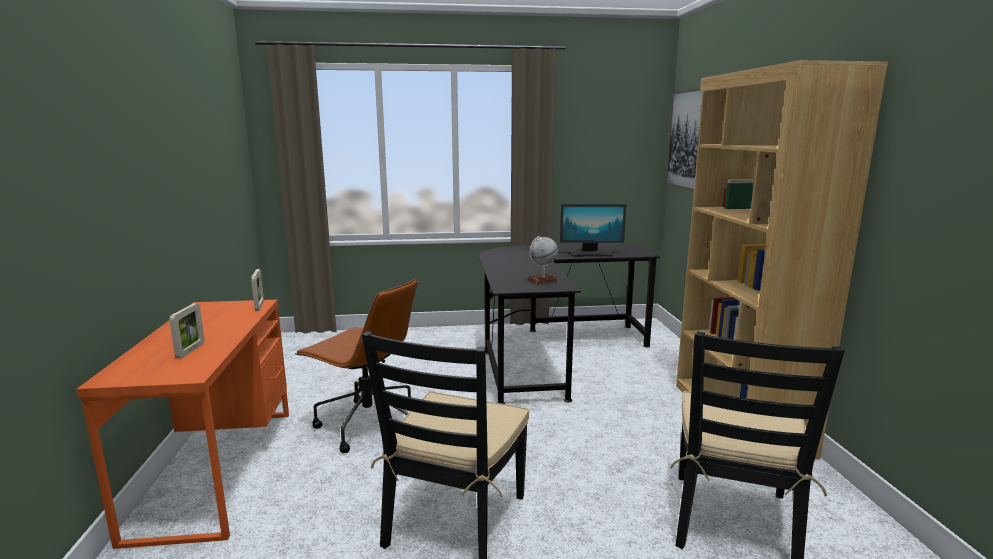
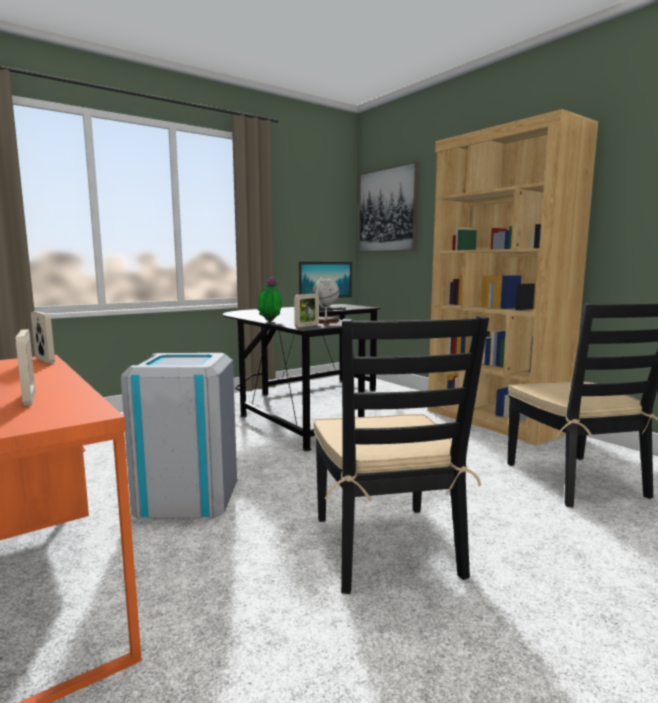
camera: 30 degrees left, 5 degrees down
(367, 424) = (188, 496): brown office chair -> grey trash can
(495, 272) = (270, 321): none -> potted plant
(512, 285) = (307, 326): none -> picture frame

